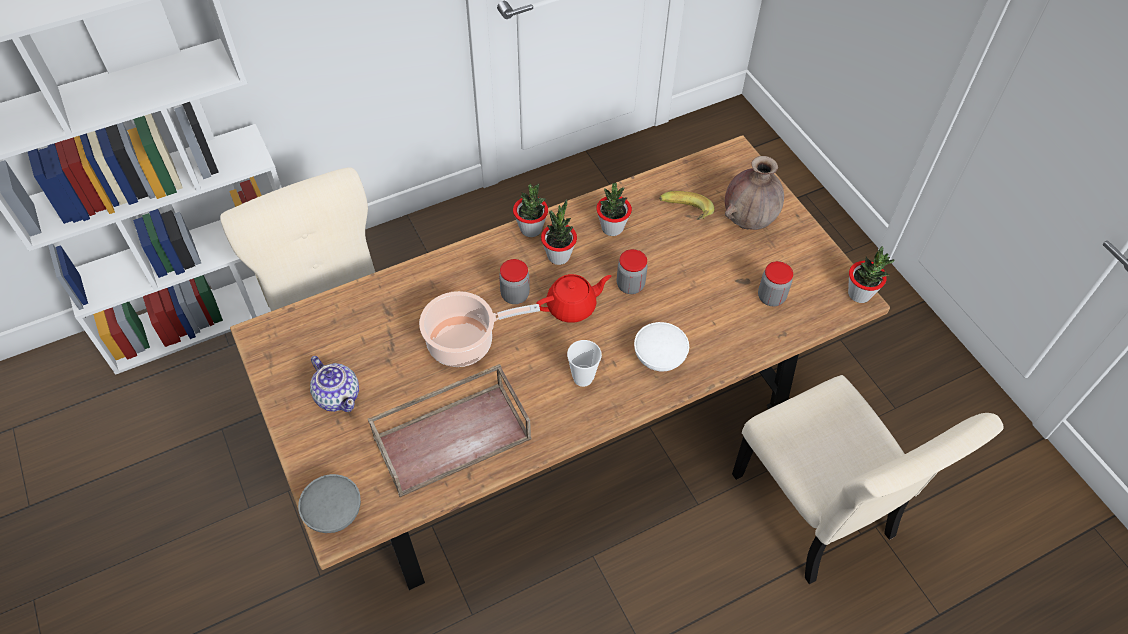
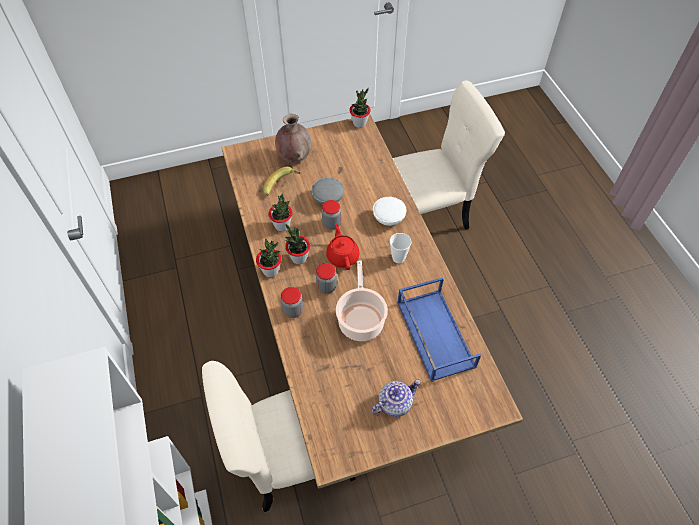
camera: 80 degrees left, 0 degrees up
(334, 512) = (485, 408): grey bowl -> grey bowl (327, 199)
(453, 436) = (434, 333): brown tray -> blue tray
(771, 297) = (354, 160): jar -> jar (293, 310)

